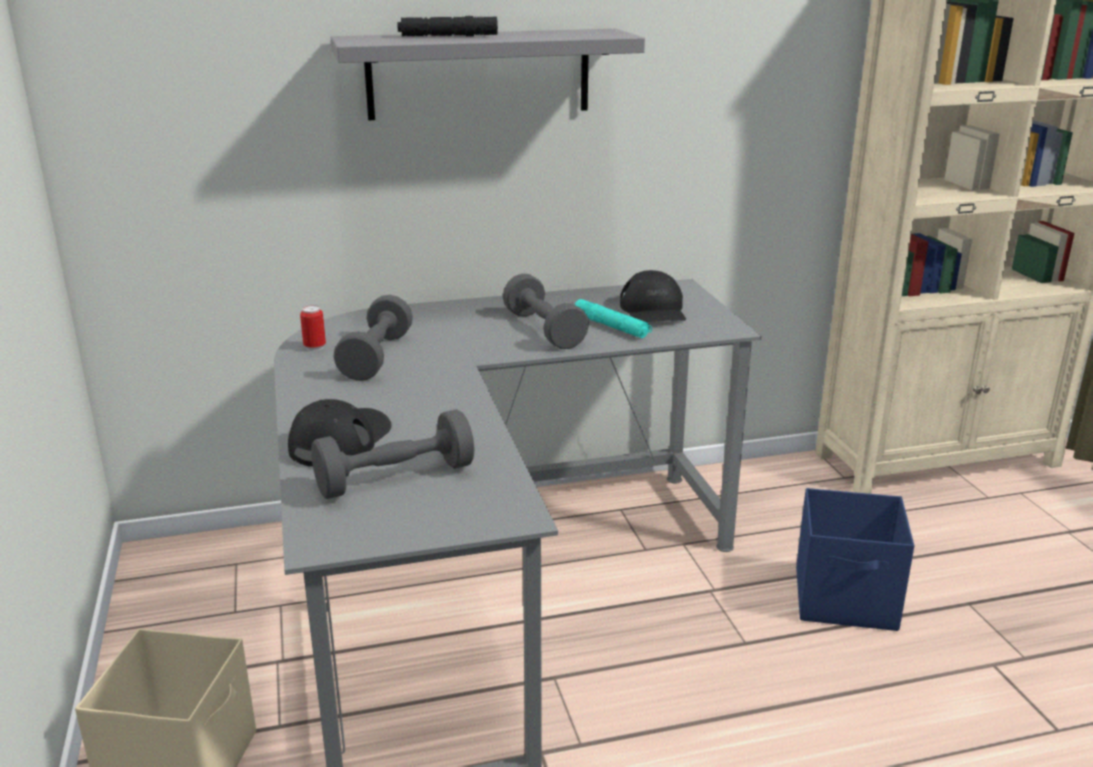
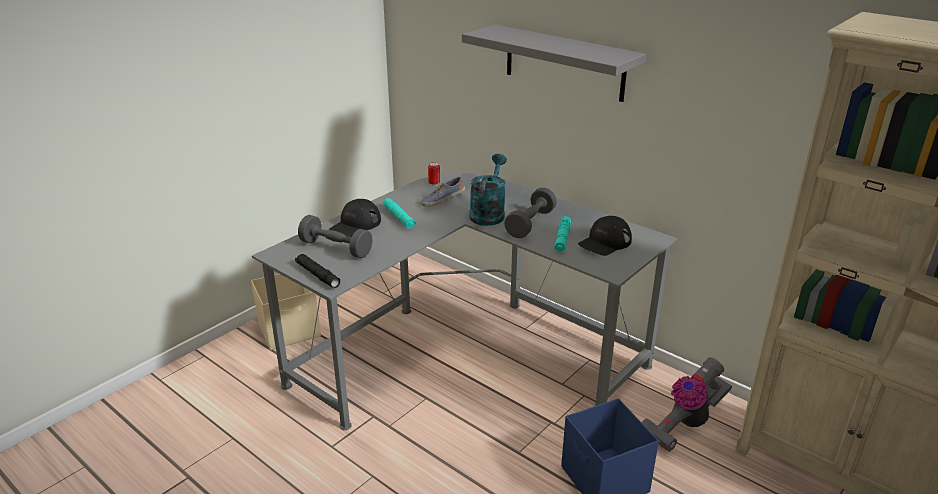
camera: 55 degrees right, 5 degrees up
(340, 440) = (355, 225): black cap -> black cap turned 135 degrees clockwise
(376, 357) = (442, 199): grey dumbbell -> shoe
(379, 401) = (399, 218): none -> turquoise flashlight
(447, 36) = (534, 38): black flashlight -> black flashlight (318, 275)
(472, 343) = (488, 213): none -> turquoise watering can
(793, 503) = (684, 423): none -> vacuum cleaner

